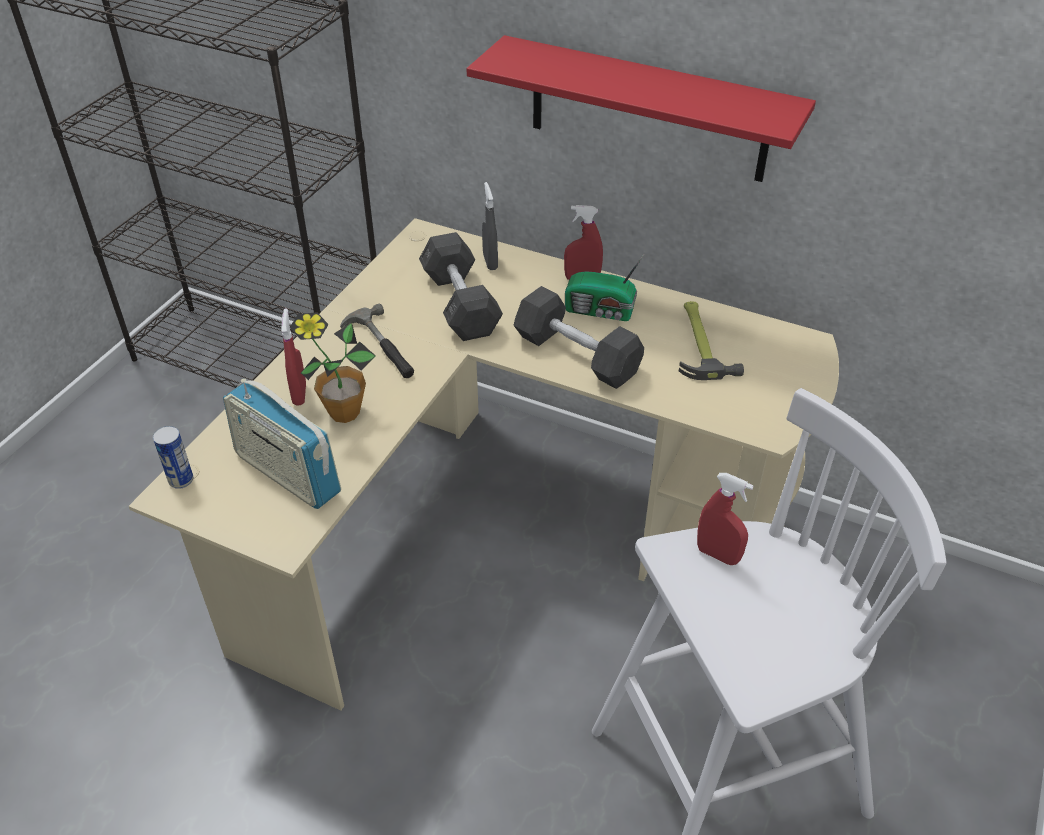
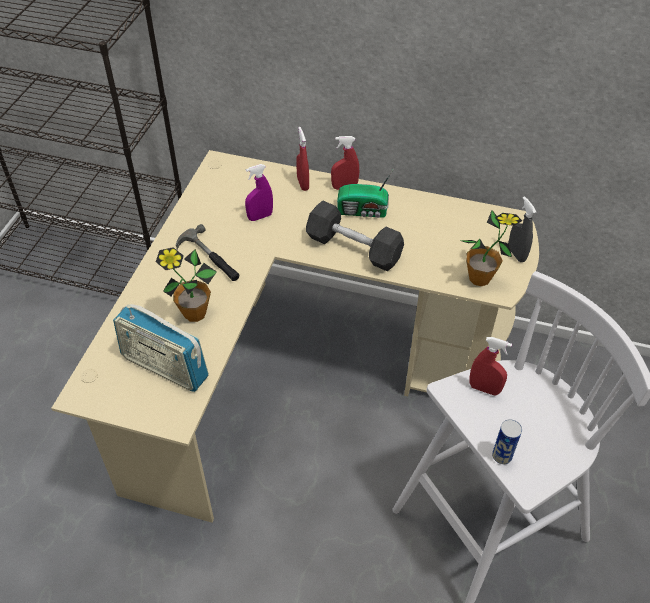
camera: 10 degrees left, 5 degrees up
(181, 480) = (86, 382): can -> can (502, 456)
(299, 394) = (157, 303): red spray bottle -> red spray bottle (303, 184)
(460, 304) = (260, 217): grey dumbbell -> purple spray bottle
(490, 262) = (274, 180): grey spray bottle -> grey spray bottle (516, 254)
(648, 110) = (388, 64): red shelf -> none
(700, 342) = (439, 228): hammer -> none
(744, 412) = (479, 278): none -> potted plant

